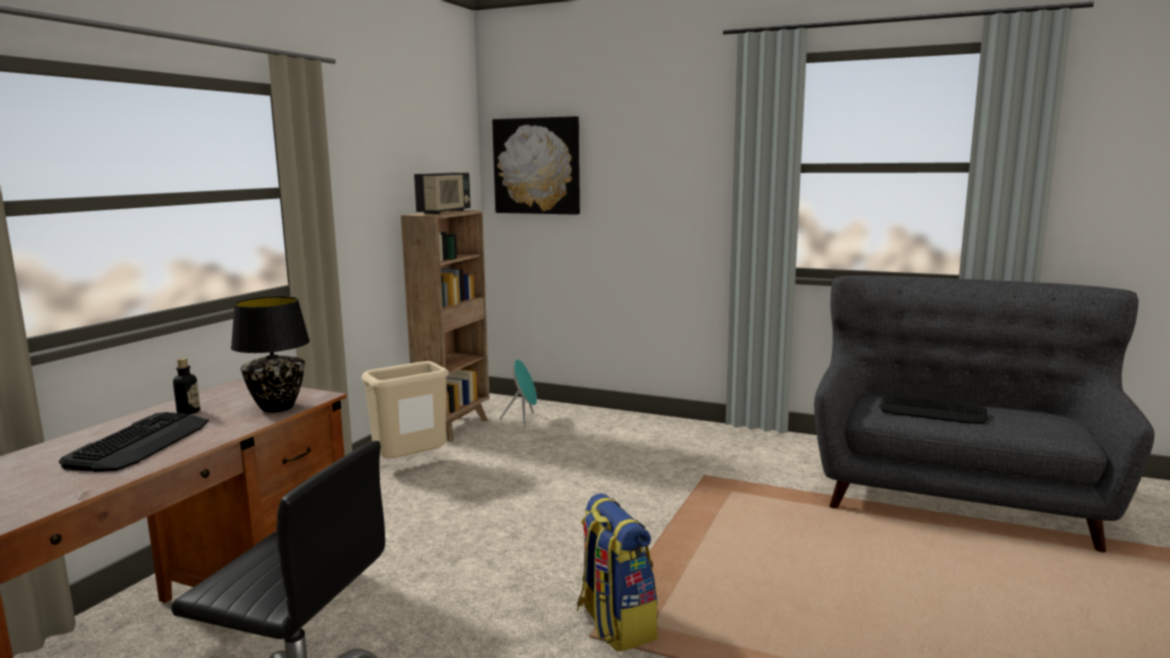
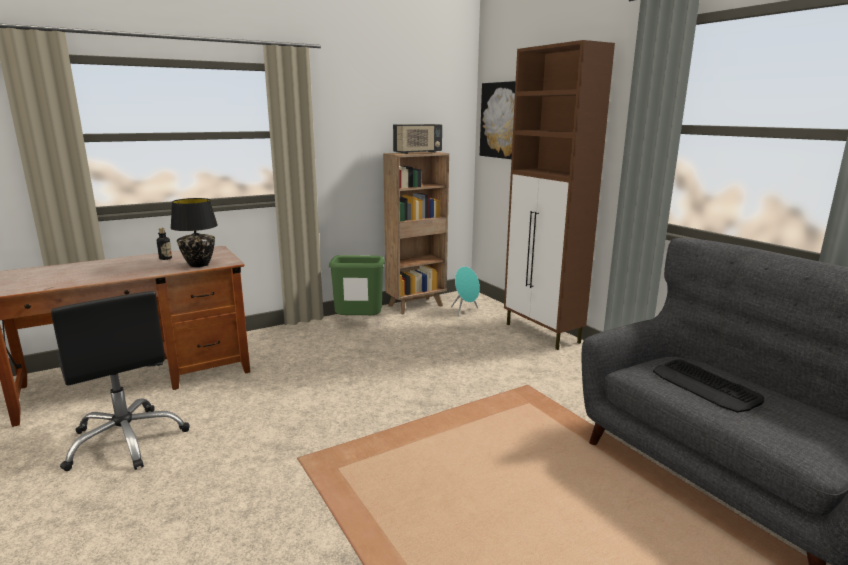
camera: 35 degrees right, 5 degrees up
(140, 443) = (116, 269): keyboard -> none
(411, 467) = (358, 323): beige trash can -> green trash can
(614, 624) = (321, 458): backpack -> none
(642, 422) = (542, 334): none -> brown cabinet

